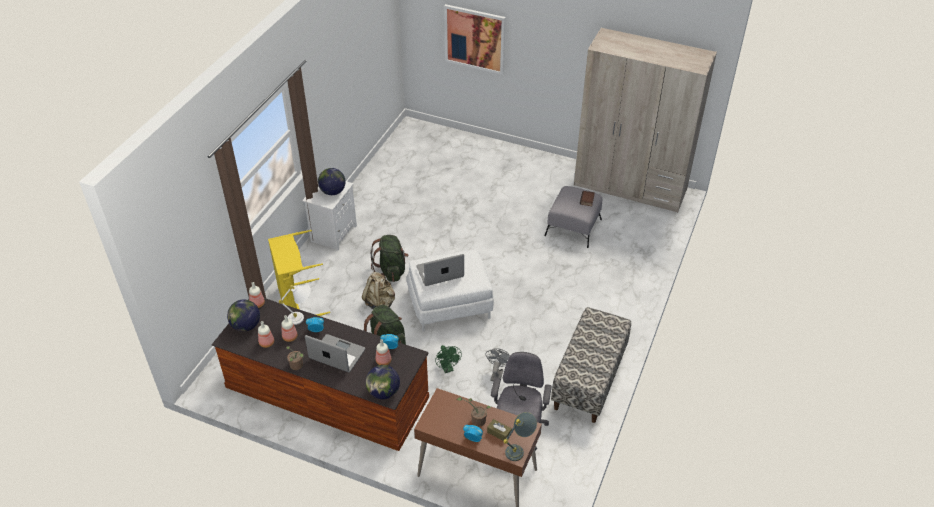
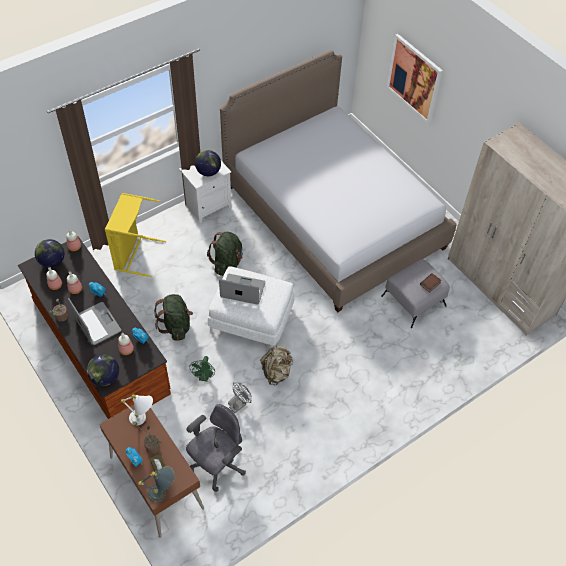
camera: 30 degrees right, 10 degrees up
(302, 317) = (97, 277): white table lamp -> white table lamp (143, 420)
(380, 303) = (196, 288): beige backpack -> beige backpack (276, 372)
(453, 194) = (333, 216): none -> bed
(589, 380) = (311, 454): bench -> none

